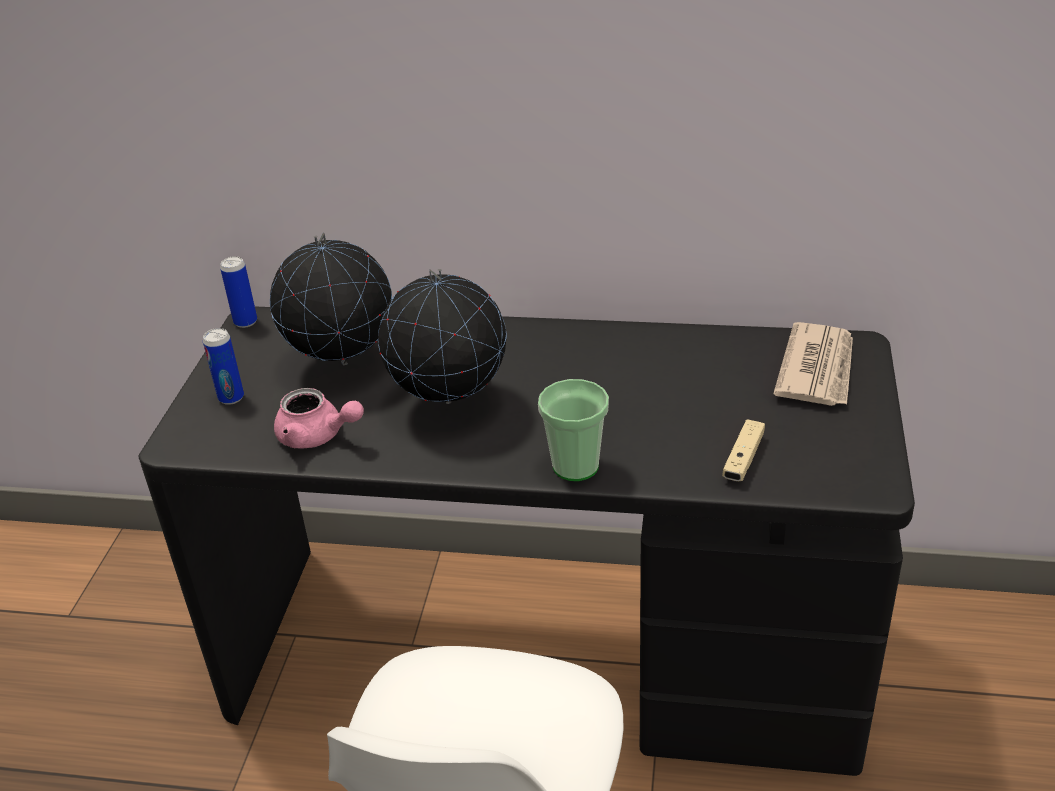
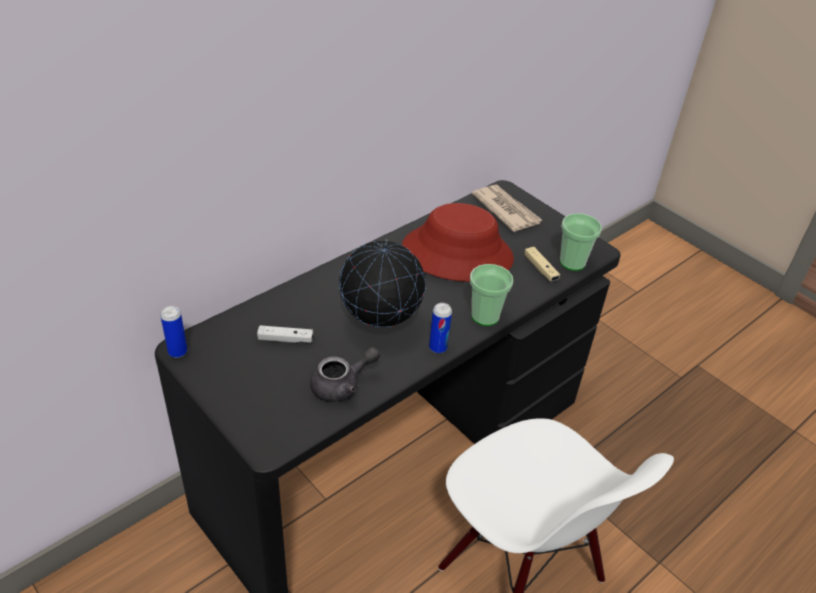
camera: 55 degrees left, 5 degrees up
(231, 398) = (253, 400): can -> can (438, 347)
(317, 436) = (342, 386): pink teapot -> grey teapot
(342, 364) = (285, 339): globe -> white game controller
(661, 383) = (457, 253): none -> red hat
(805, 477) = (572, 262): none -> cup

